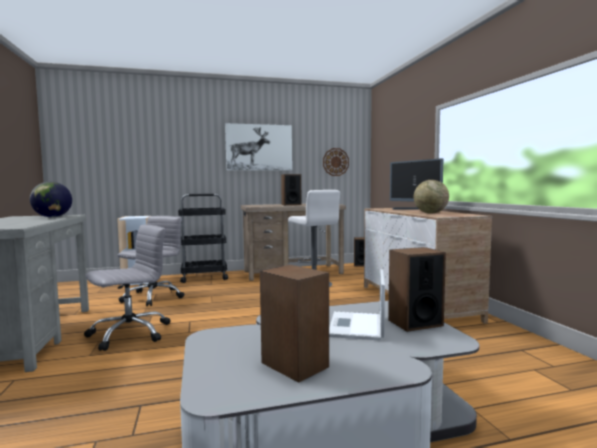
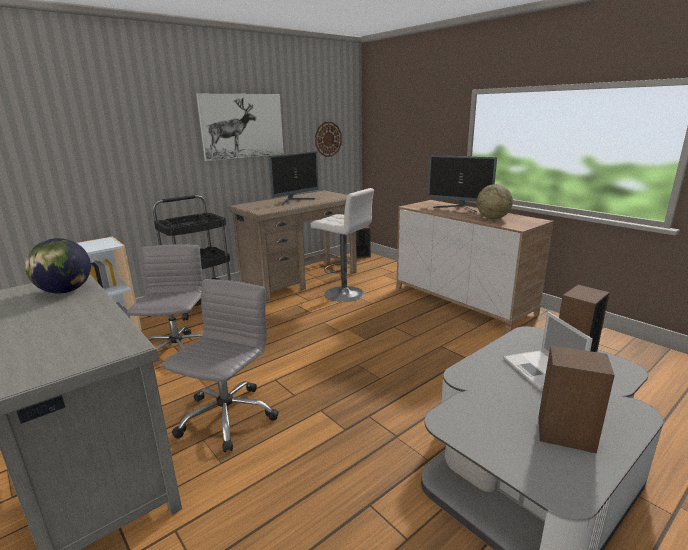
camera: 25 degrees left, 15 degrees up
(291, 204) = (295, 201): speaker -> monitor

